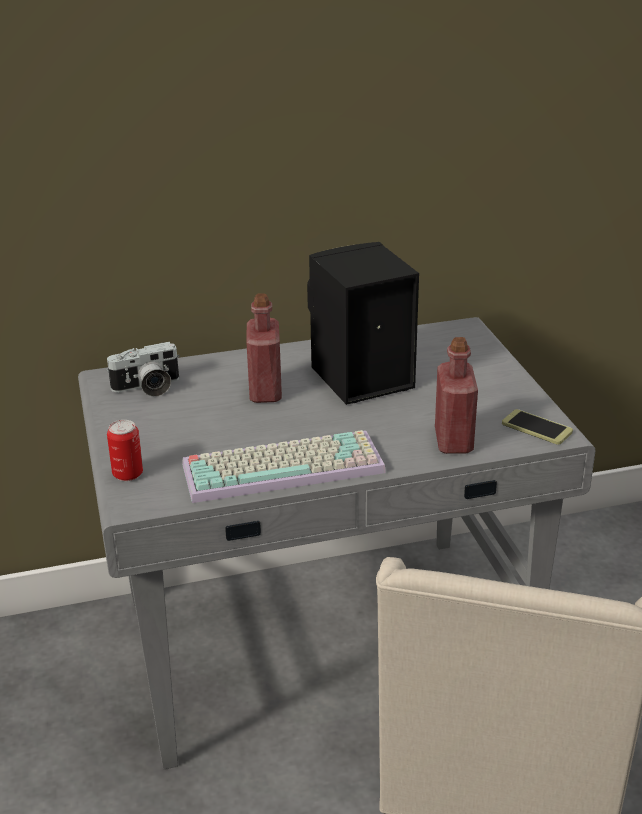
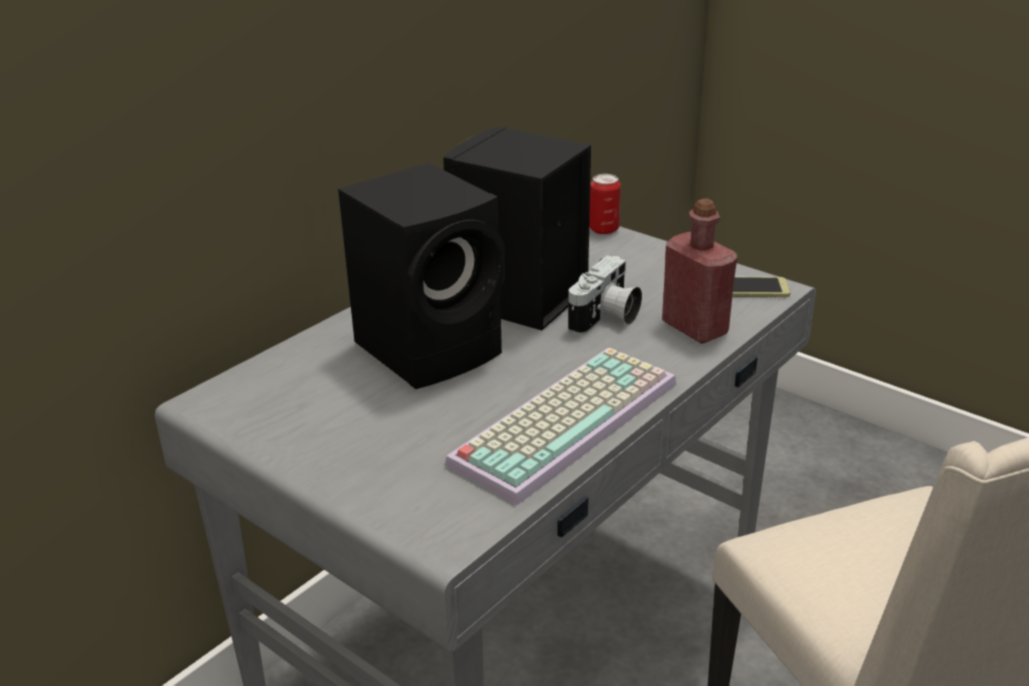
camera: 35 degrees left, 0 degrees up
(128, 474) = (392, 505): can -> can (604, 229)
(147, 388) = (280, 394): camera -> camera (606, 319)
(265, 391) = (433, 348): red bottle -> black speaker

